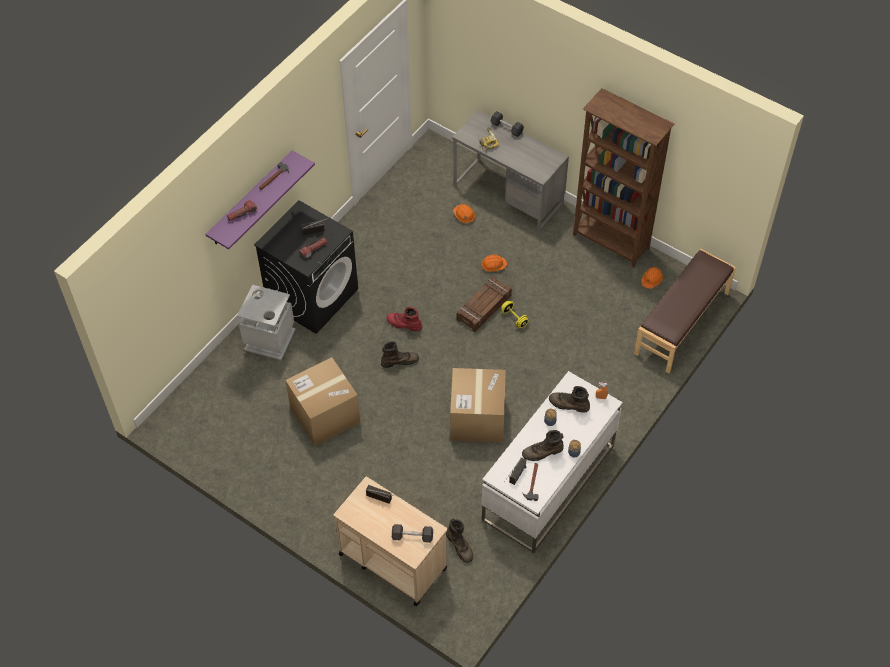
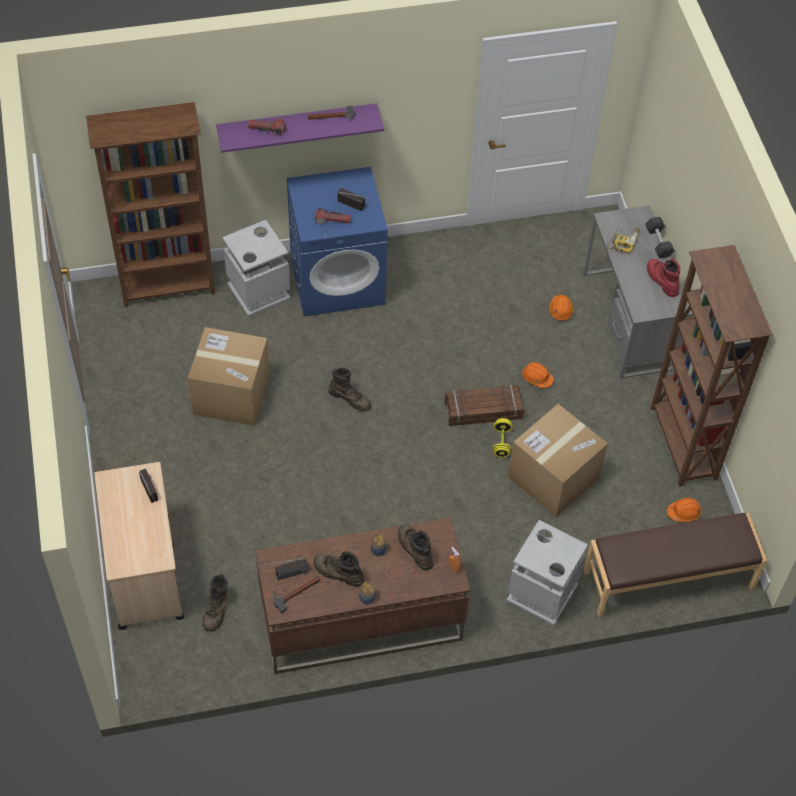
camera: 40 degrees right, 0 degrees up
(208, 381) = (168, 287): none -> brown bookcase
(312, 296) = (338, 280): black washing machine -> blue washing machine
(404, 324) = (391, 368): red boot -> red boot (661, 280)
(412, 536) = (137, 549): black dumbbell -> none
(477, 419) = (361, 508): cardboard box -> cardboard box (553, 477)
(548, 483) = (360, 622): white desk -> brown desk
(626, 384) = (542, 593): none -> grey trash can

